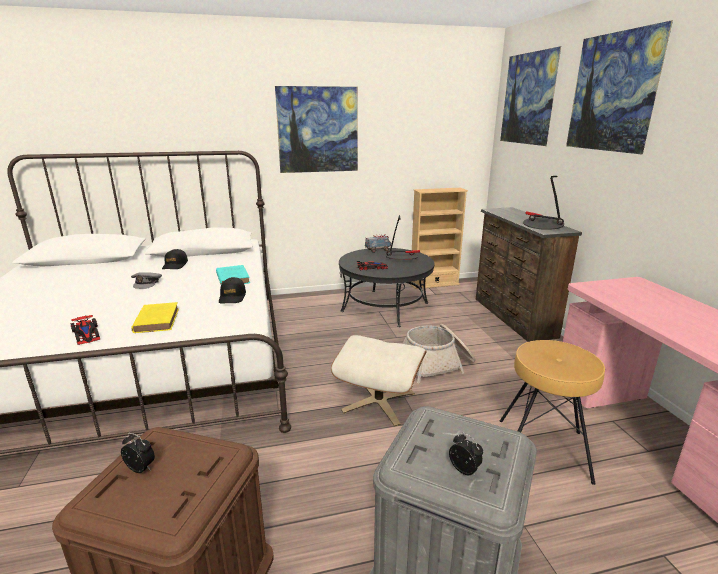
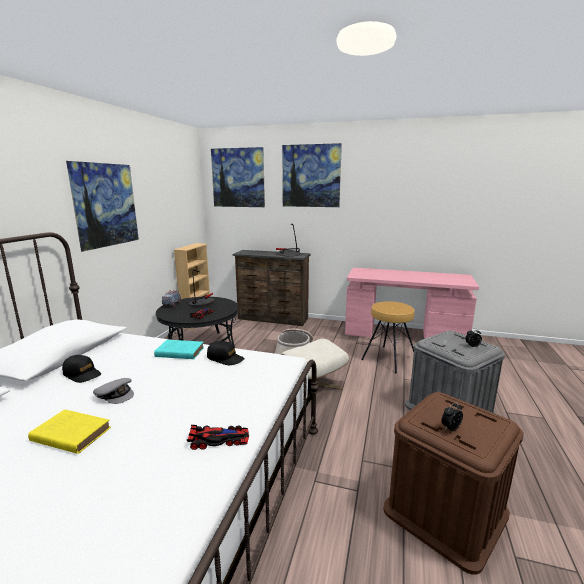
camera: 60 degrees left, 5 degrees down
(157, 320) = (233, 397): yellow book -> yellow book (70, 434)

